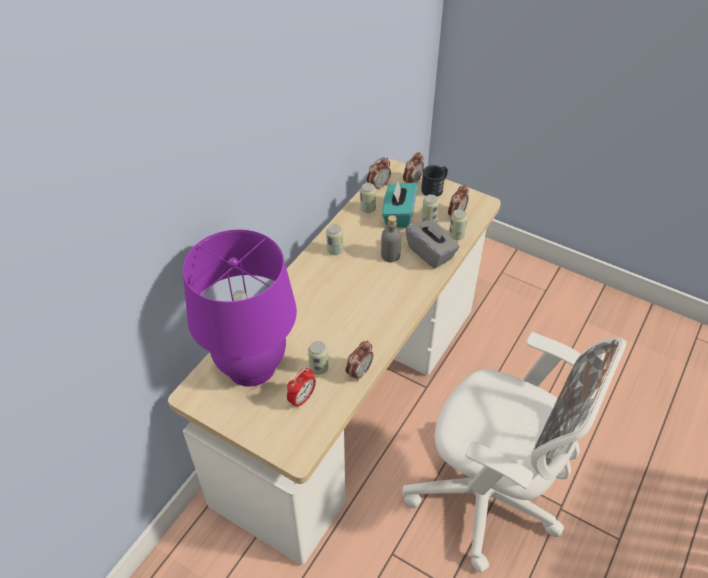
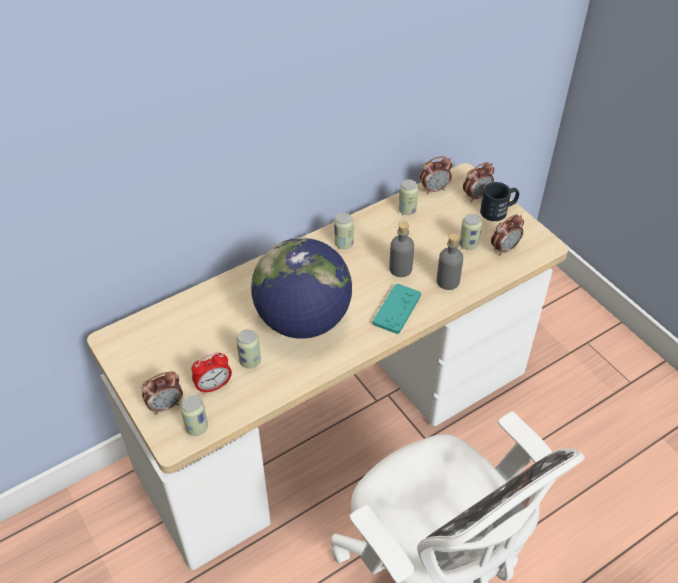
camera: 25 degrees right, 0 degrees up
(251, 366) = (185, 333): purple table lamp -> none
(340, 321) = (303, 320): none -> globe
(359, 372) = (289, 382): alarm clock -> alarm clock (166, 405)
(398, 215) = (437, 227): turquoise tissue box -> none
(406, 287) = (397, 309): none -> turquoise game controller
(430, 253) = (447, 281): grey tissue box -> grey bottle
(456, 235) = (489, 272): can -> can (197, 427)

